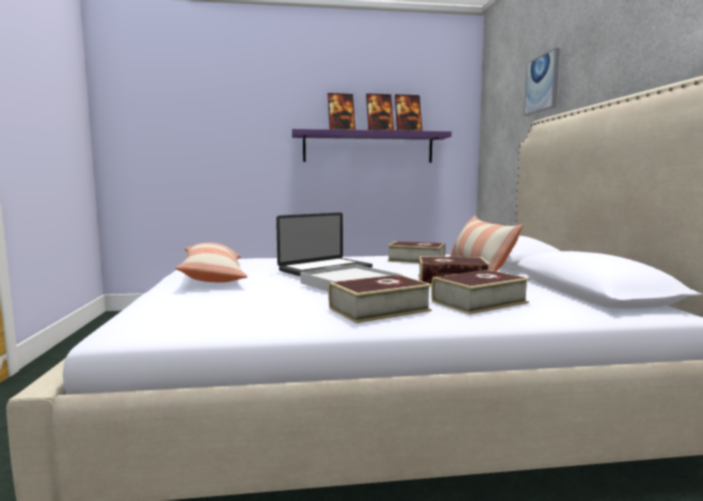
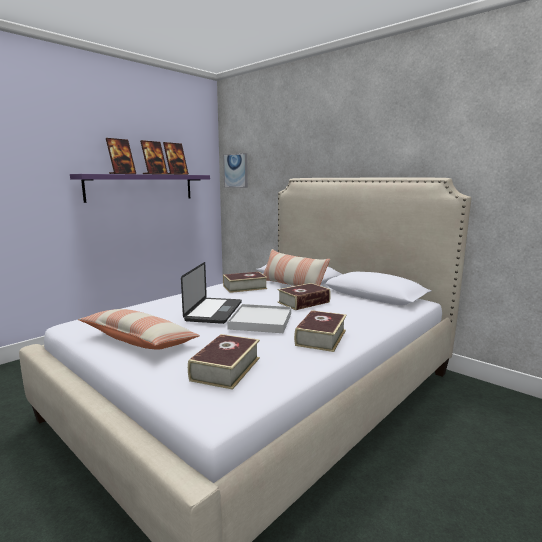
camera: 40 degrees left, 5 degrees up
(479, 302) = (350, 317): book -> book (226, 369)
(542, 84) = (288, 151): picture -> picture (236, 170)

